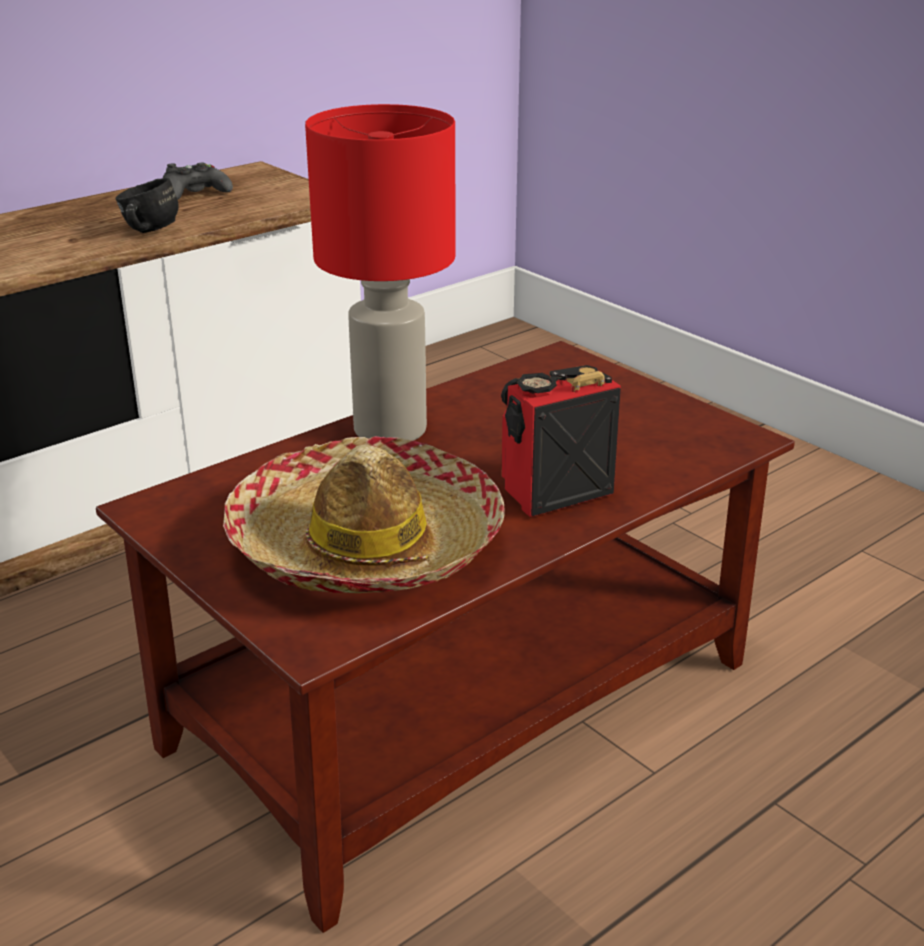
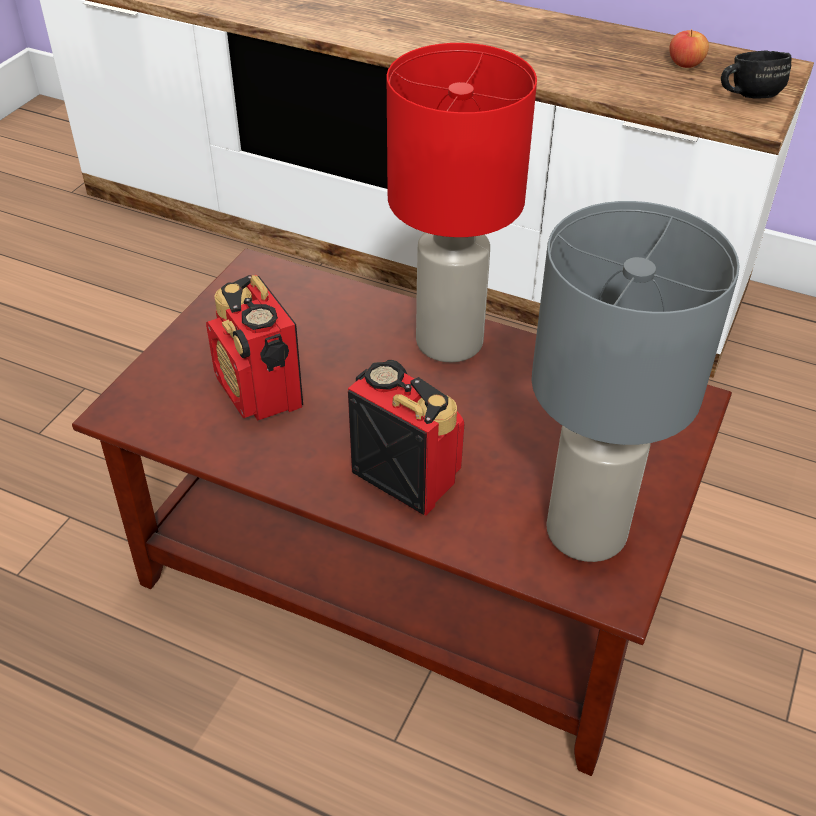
camera: 65 degrees right, 15 degrees up
(146, 233) = (569, 78): black mug -> black mug (746, 96)
(195, 193) = (685, 64): black game controller -> apple
(367, 545) = (259, 392): hat -> radio
(675, 431) = (588, 531): none -> grey table lamp

